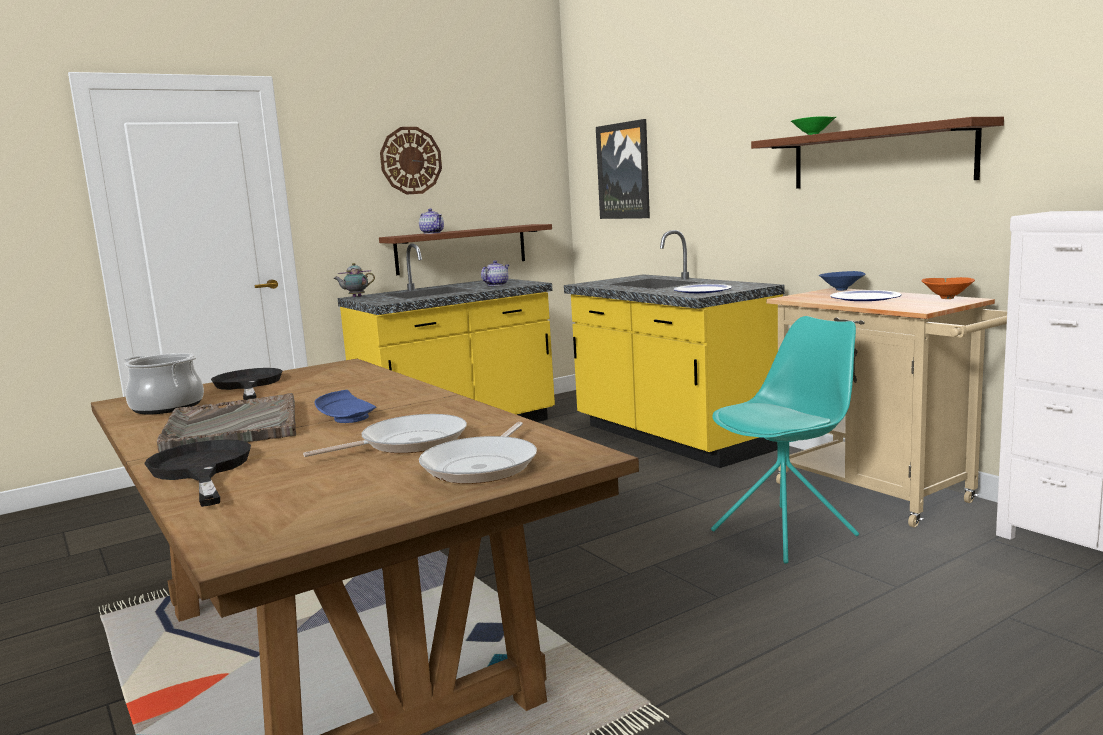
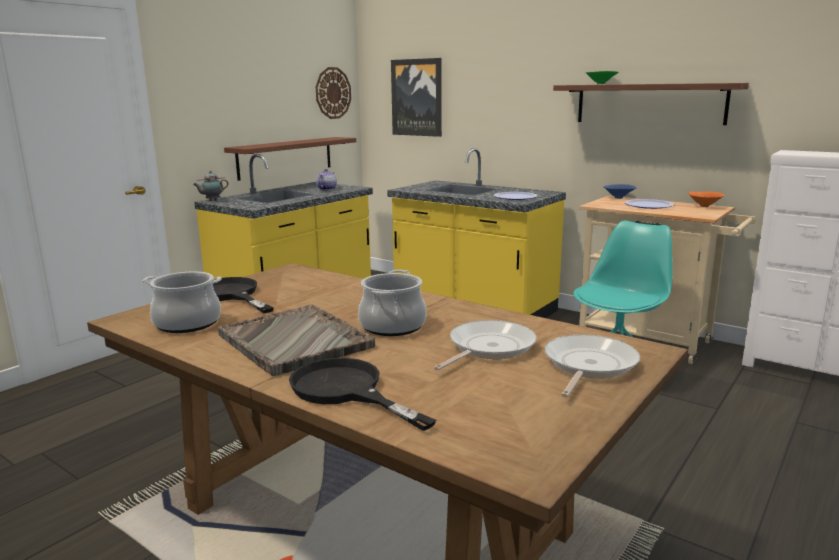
camera: 20 degrees left, 5 degrees up
(348, 418) = (392, 326): blue plate -> cooking pot
(411, 160) = (248, 80): wall clock -> wall clock (333, 93)
(432, 233) = (269, 144): teapot -> none
(483, 465) = (588, 365): frying pan -> frying pan turned 150 degrees counterclockwise

